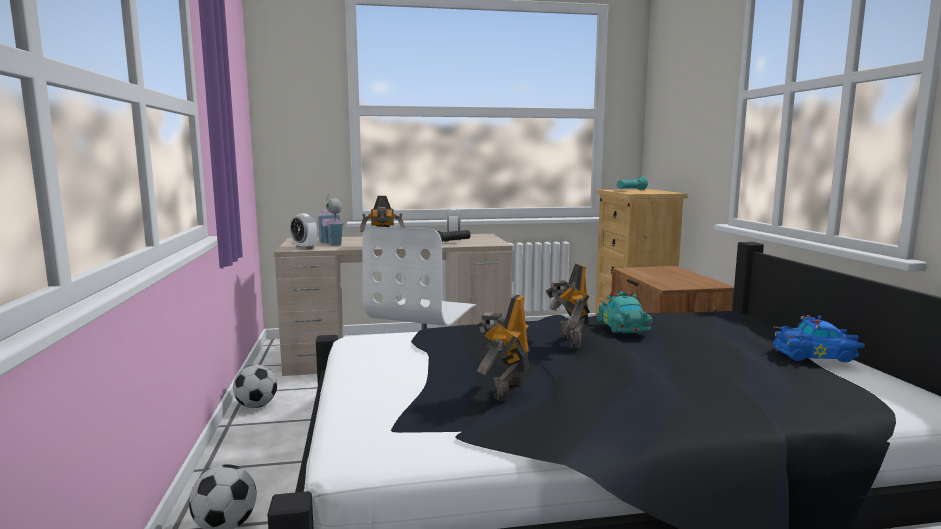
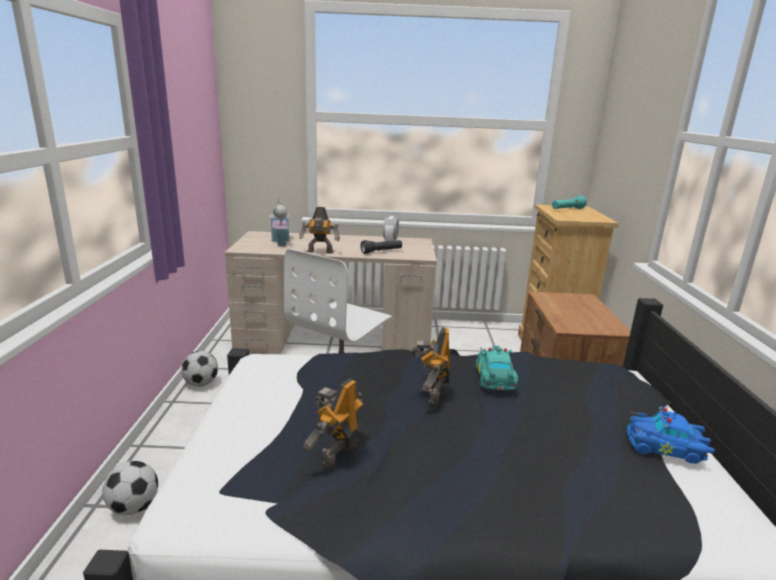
camera: 10 degrees right, 10 degrees up
(304, 248) = (253, 248): alarm clock -> none

